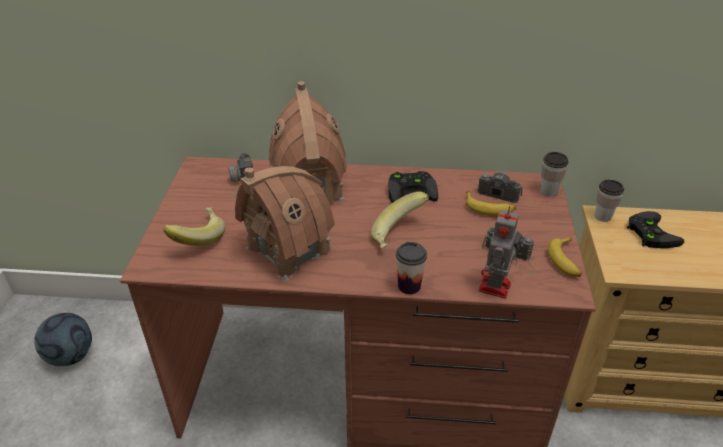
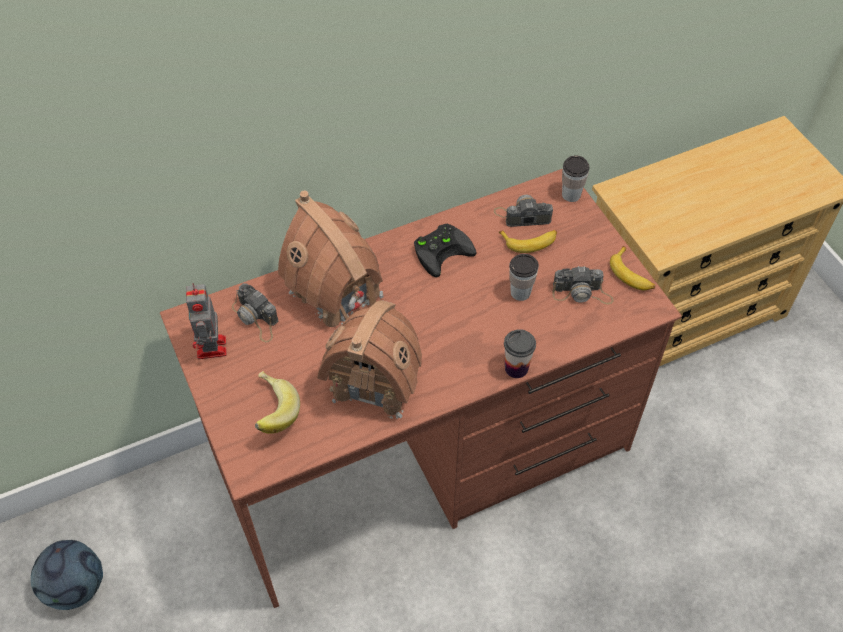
camera: 30 degrees left, 15 degrees up
(399, 235) = (468, 314): banana -> none
(494, 288) = (589, 334): toy robot -> toy robot (211, 349)
(602, 216) = (618, 192): cup -> cup (520, 292)
(649, 233) = (667, 194): black game controller -> none

